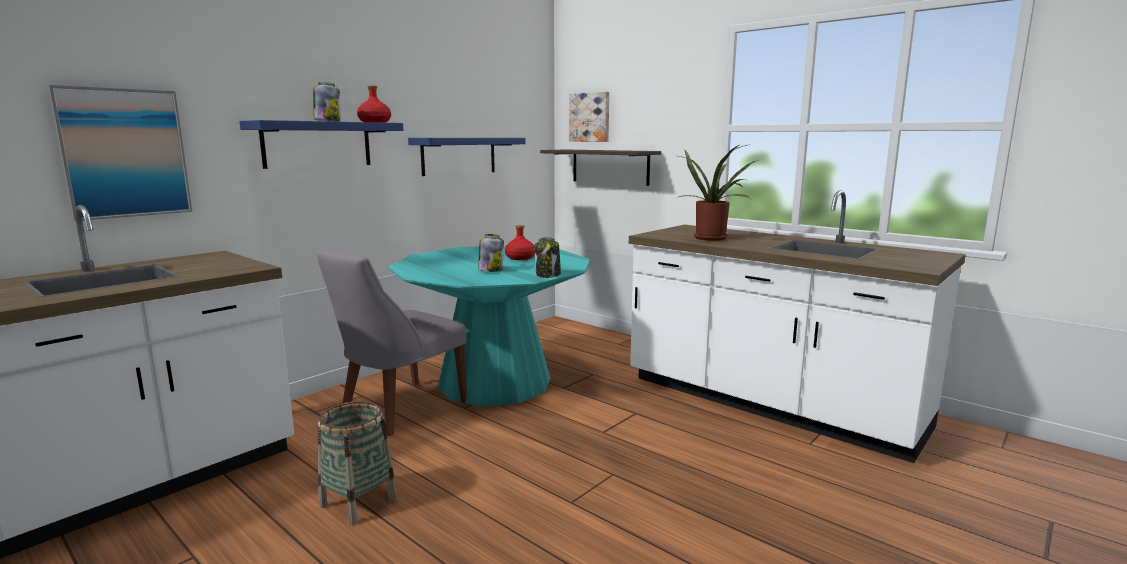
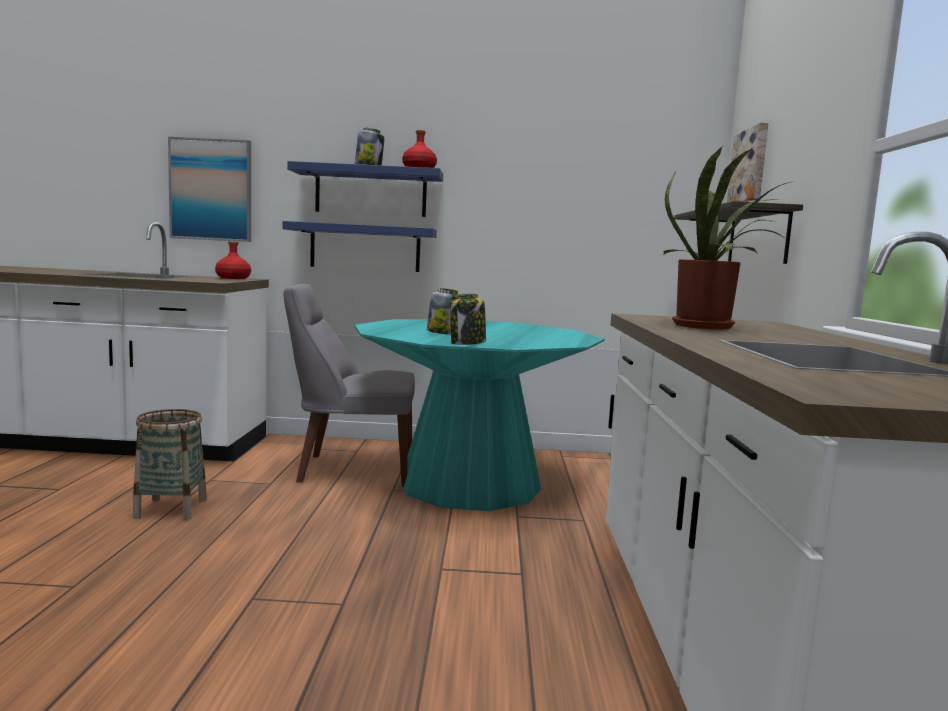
camera: 50 degrees right, 5 degrees down
(459, 156) = (547, 216): blue shelf -> blue shelf (365, 248)
(520, 258) = (520, 334): red bottle -> red bottle (233, 278)

